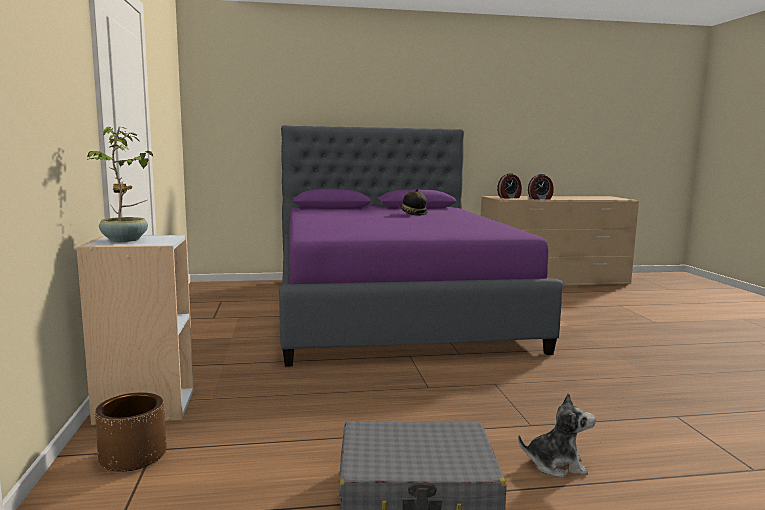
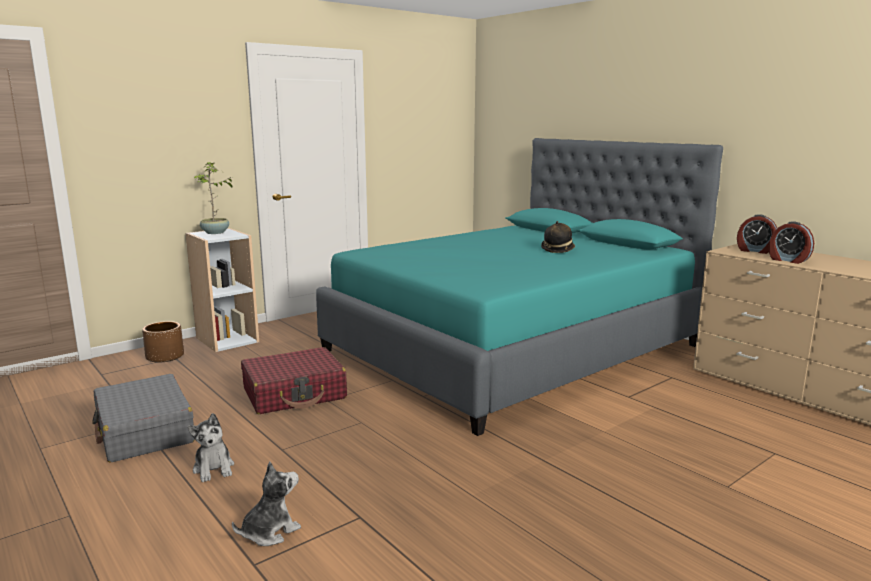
camera: 60 degrees right, 5 degrees up
(392, 310) = (513, 348): purple bed -> turquoise bed
(394, 398) = (295, 394): none -> red suitcase
(697, 455) = (270, 532): none -> plush toy

